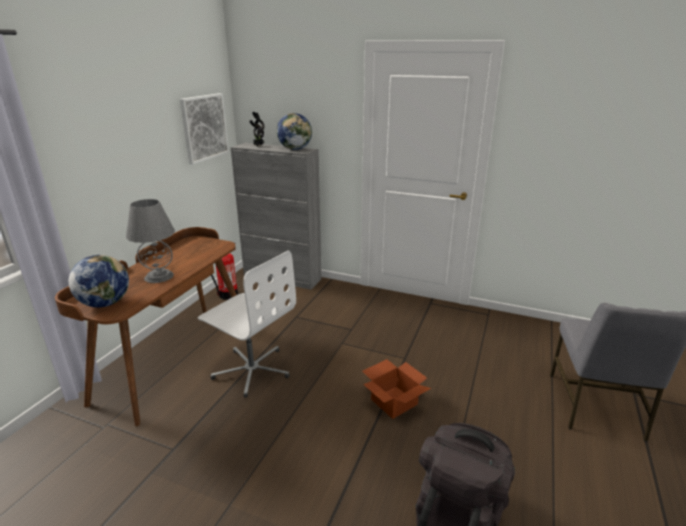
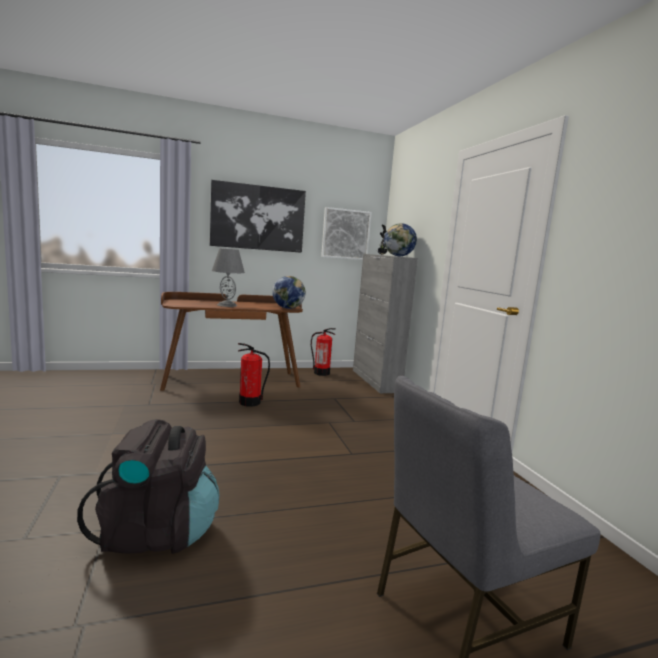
camera: 50 degrees right, 15 degrees down
(105, 303) = (181, 303): globe -> globe (288, 308)
(114, 136) = (258, 217): none -> picture
(252, 370) = (250, 402): white office chair -> fire extinguisher
(394, 401) = (283, 463): cardboard box -> none

